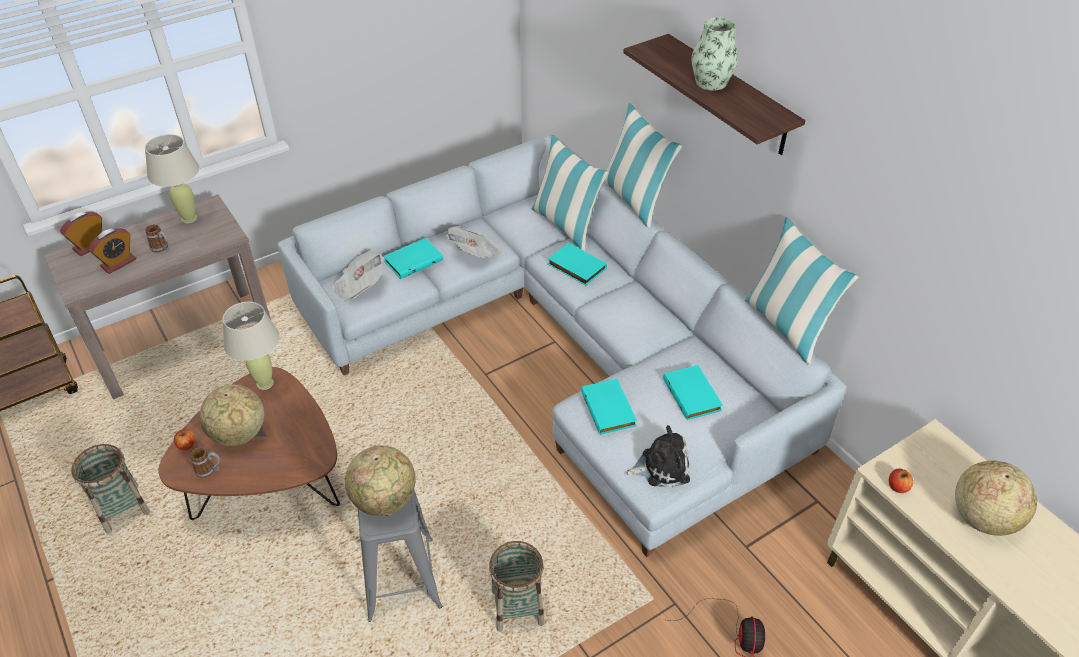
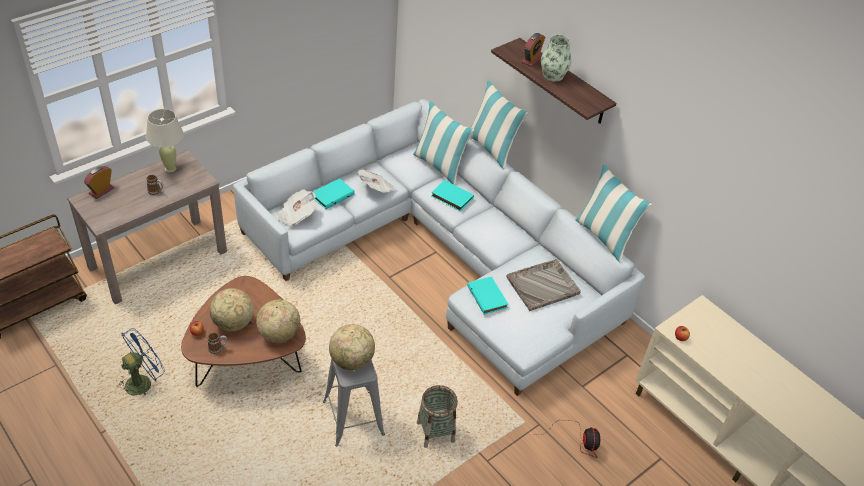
camera: 10 degrees left, 0 degrees up
(118, 263) = (127, 203): alarm clock -> alarm clock (531, 60)
(122, 509) = (143, 381): basket -> blue fan
(265, 383) = (243, 288): beige table lamp -> none
(661, 466) = (527, 334): plush toy -> none
(693, 395) = (543, 285): turquoise book -> grey tray
(982, 518) = (731, 354): globe -> globe (279, 334)

